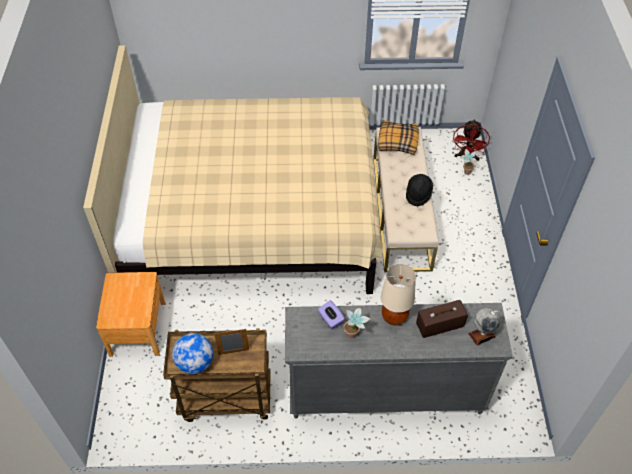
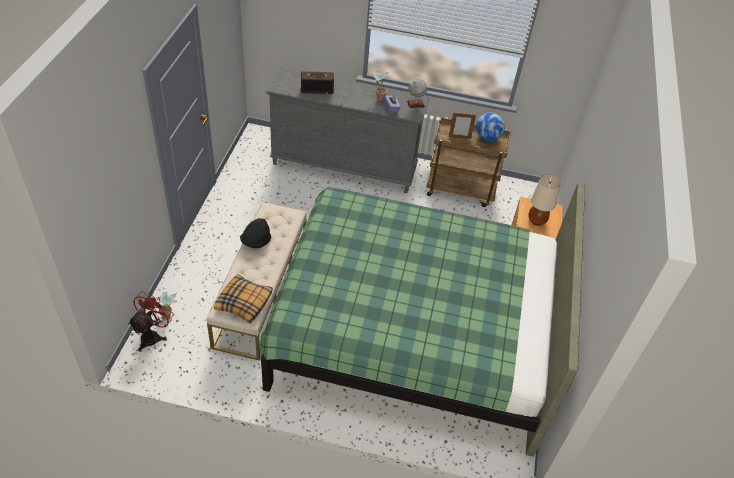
camera: 170 degrees left, 5 degrees down
(250, 213) = (415, 328): beige bed -> green bed
(394, 317) = (346, 100): beige table lamp -> beige table lamp (537, 220)
(482, 335) = (292, 79): globe -> globe (415, 104)

